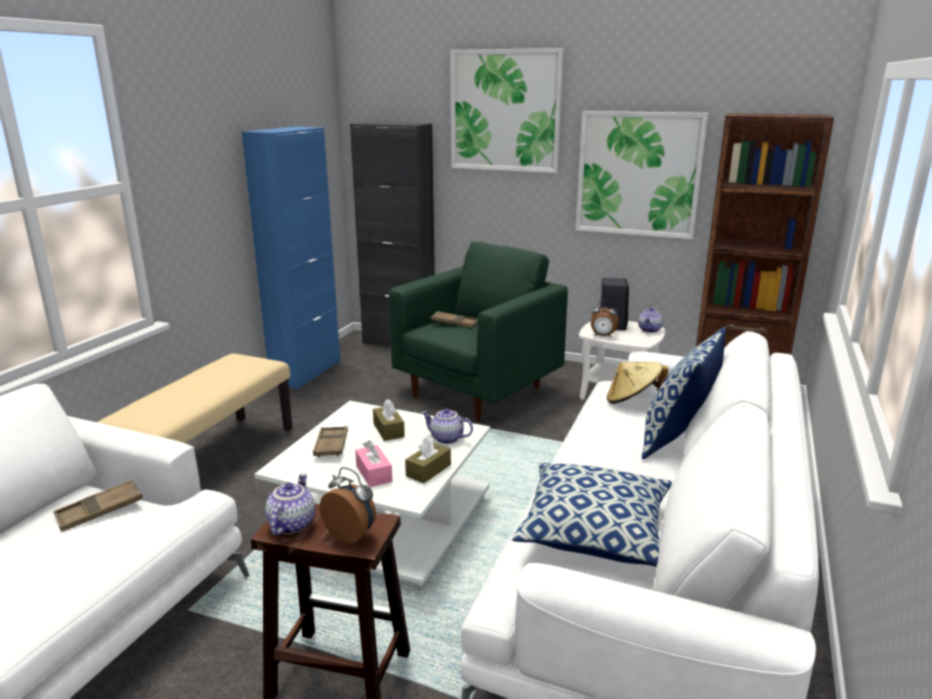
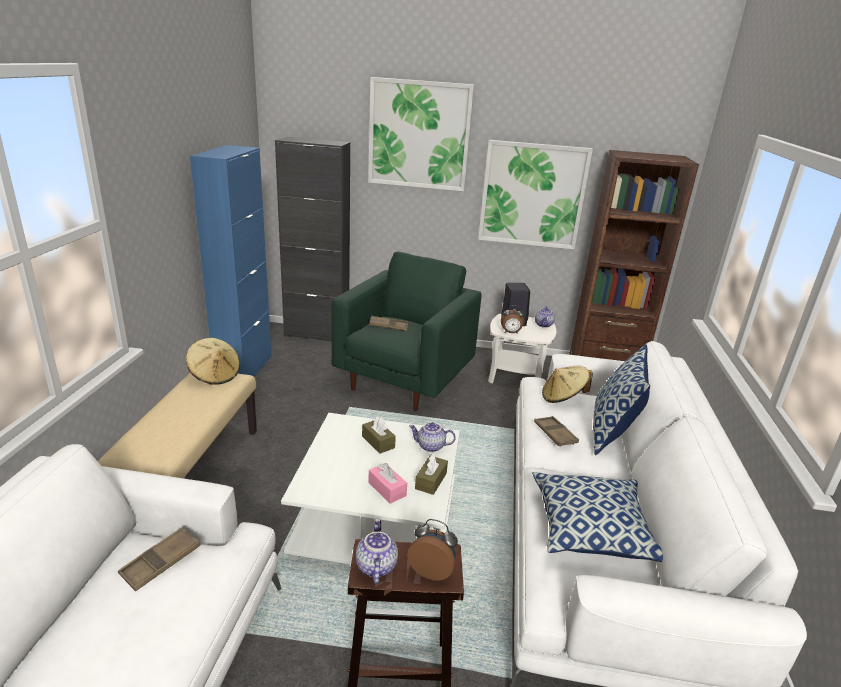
camera: 15 degrees left, 5 degrees up
(245, 359) = (214, 375): none -> beige hat
(331, 445) = (336, 463): brown tray -> brown tray (555, 434)

